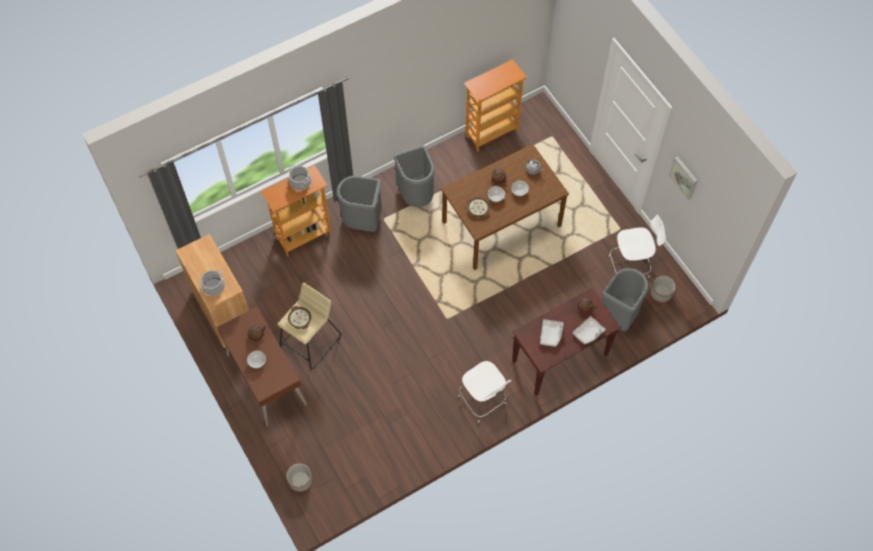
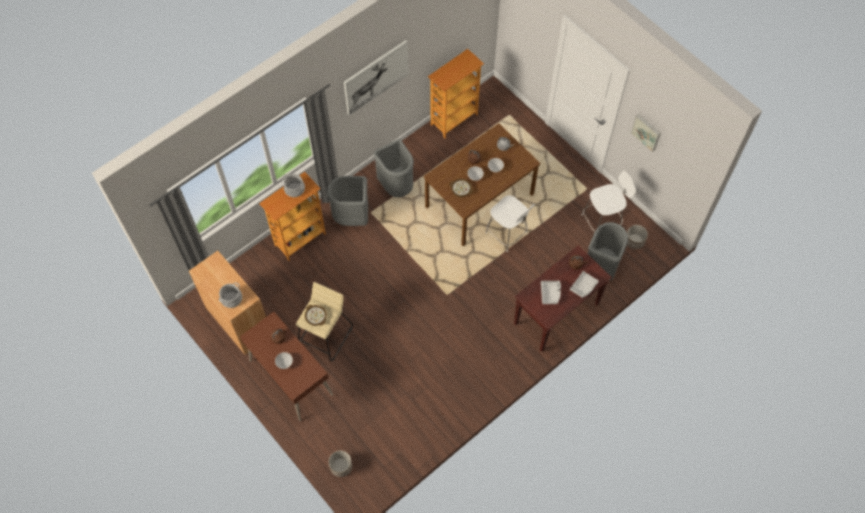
camera: 10 degrees left, 0 degrees up
(404, 76) = (376, 77): none -> picture
(483, 401) = (494, 364): white chair -> white chair (507, 234)

